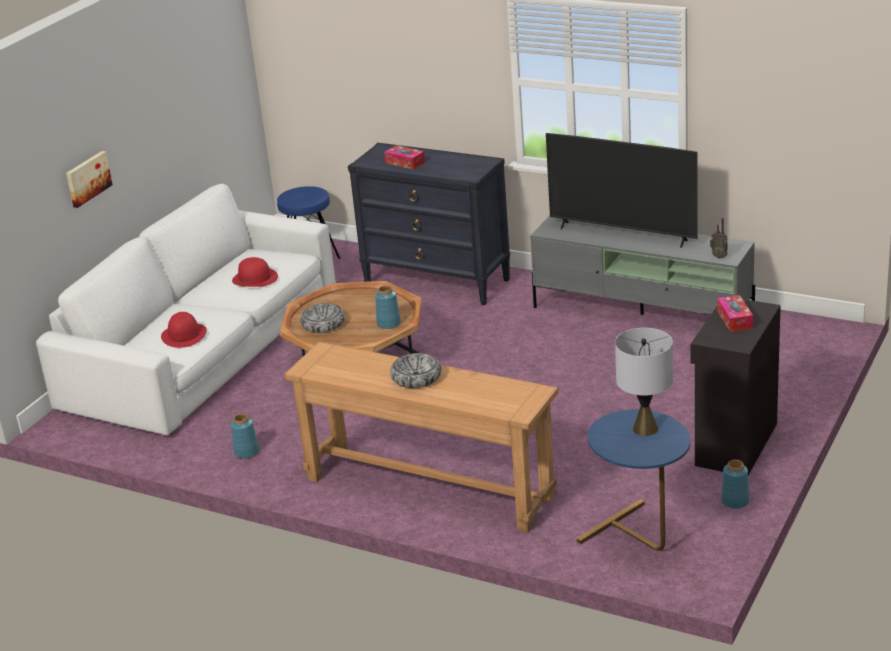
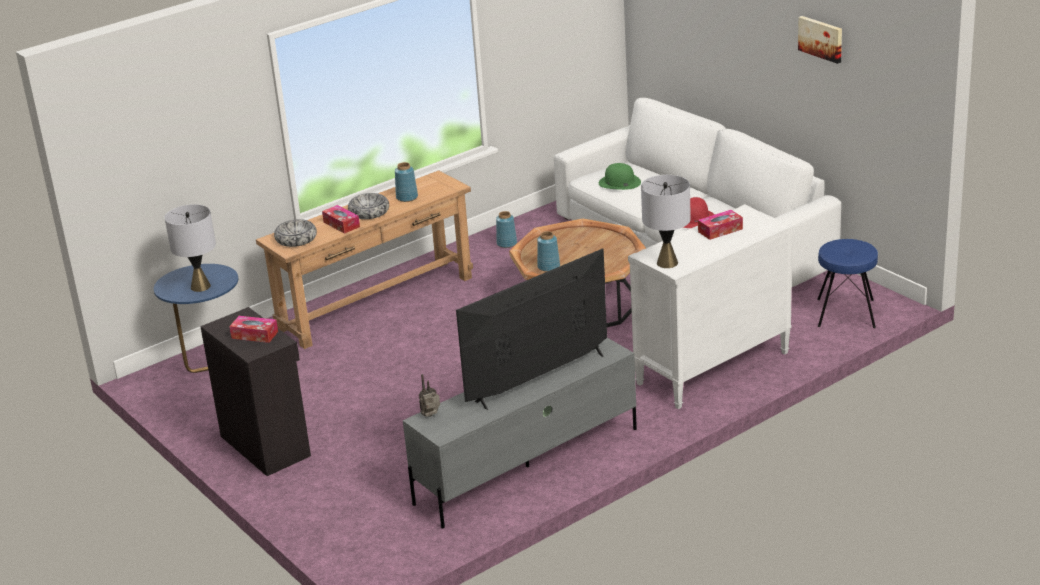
camera: 115 degrees right, 0 degrees up
(87, 178) = (717, 51): picture -> picture (821, 38)
(184, 335) = (619, 182): red hat -> green hat
(323, 324) = (580, 240): bowl -> bowl (296, 239)
(437, 282) = (712, 369): black dresser -> white dresser
(457, 383) = (341, 224): none -> tissue box
(478, 166) = (667, 263): none -> grey table lamp
(734, 501) = (201, 421): blue vase -> blue vase (407, 197)

